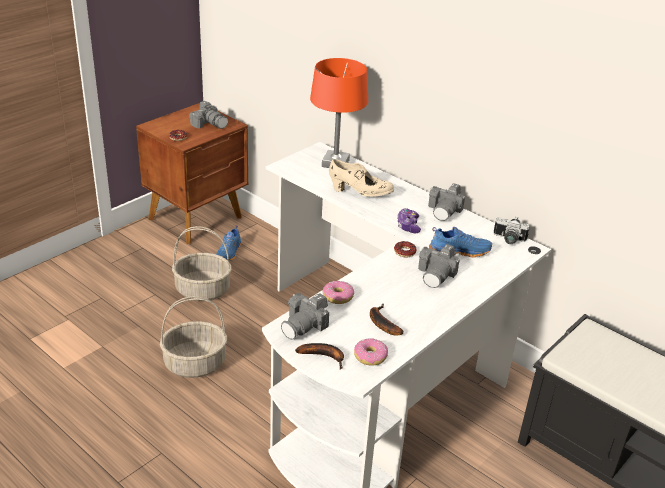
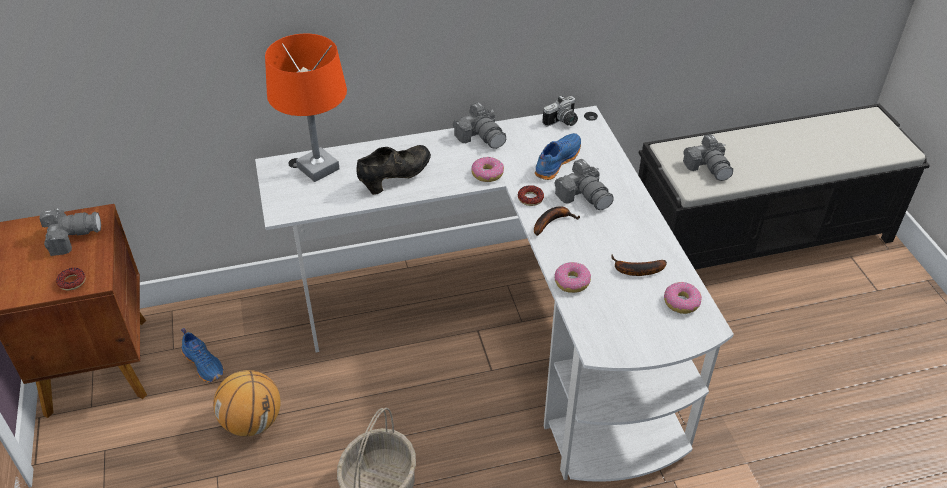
camera: 55 degrees left, 10 degrees up
(203, 290) = (252, 422): basket -> basketball
(304, 325) = (603, 329): camera -> camera (708, 167)
(324, 356) = (662, 336): banana -> banana (552, 222)
(360, 193) = (395, 178): beige shoe -> black shoe
(408, 226) = (487, 174): game controller -> donut

